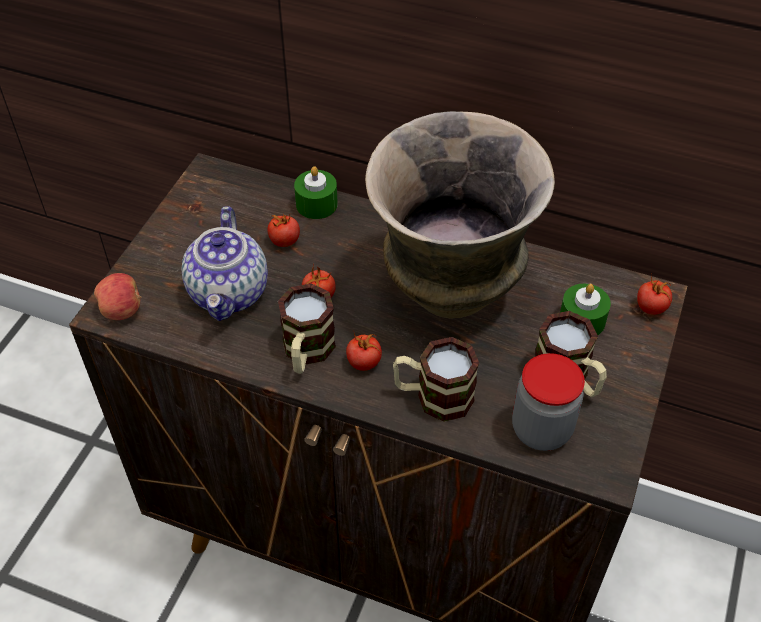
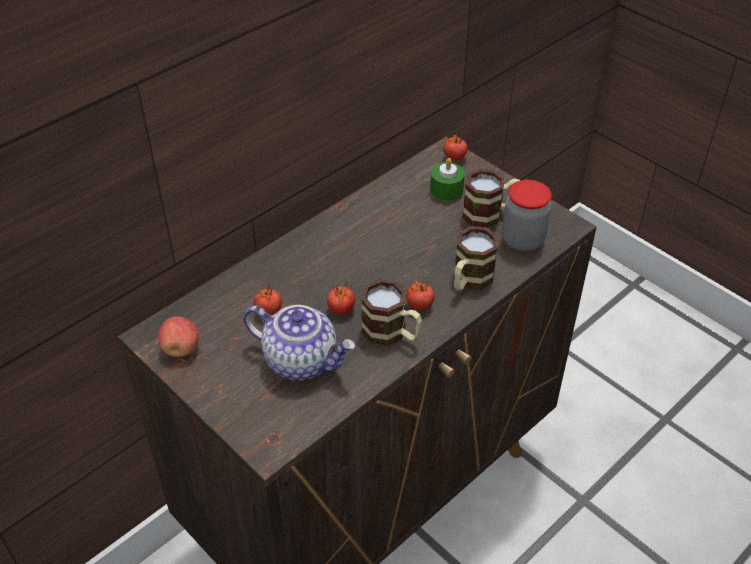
camera: 65 degrees left, 5 degrees down
(122, 310) = (274, 436): apple -> apple (181, 348)
(316, 204) = (242, 280): green candle -> none
(450, 293) = (383, 240): vase -> none

